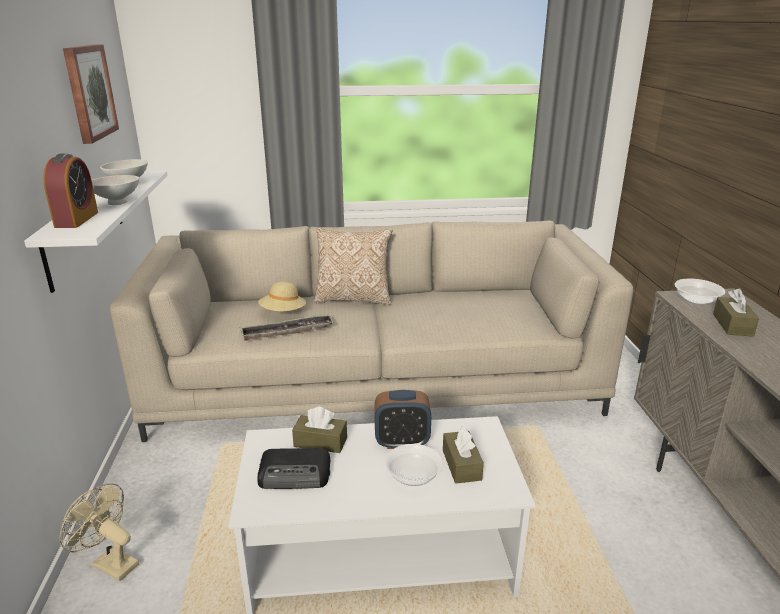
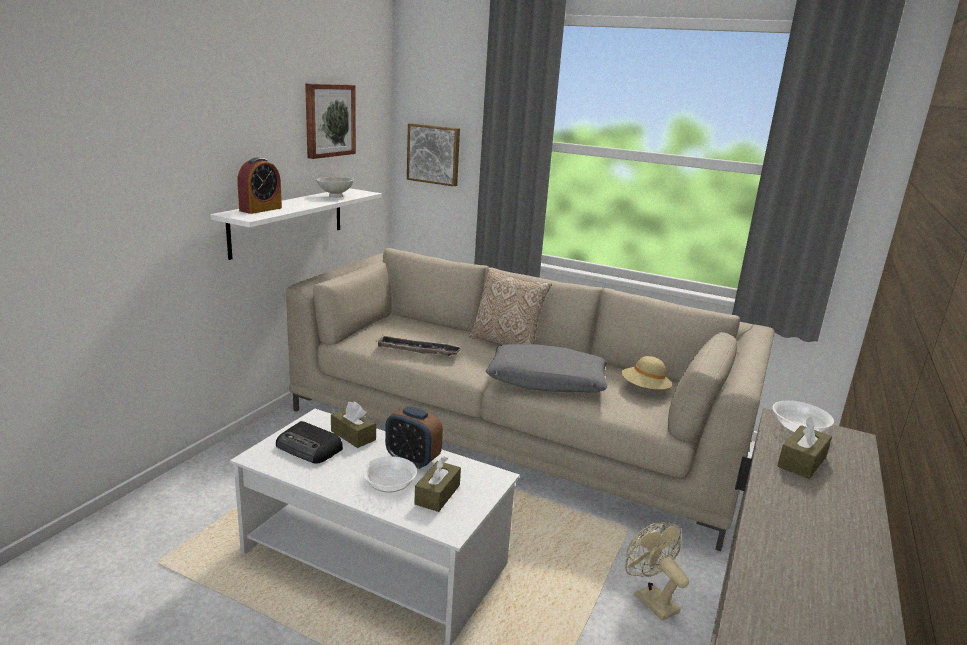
camera: 30 degrees right, 5 degrees down
(110, 563) = (199, 478): beige fan -> beige fan (650, 599)
(116, 203) = (304, 205): white bowl -> none
(195, 116) = (434, 154): none -> picture
(283, 313) = (433, 336): beige hat -> beige hat (644, 390)
(429, 323) = (546, 381): none -> grey pillow

